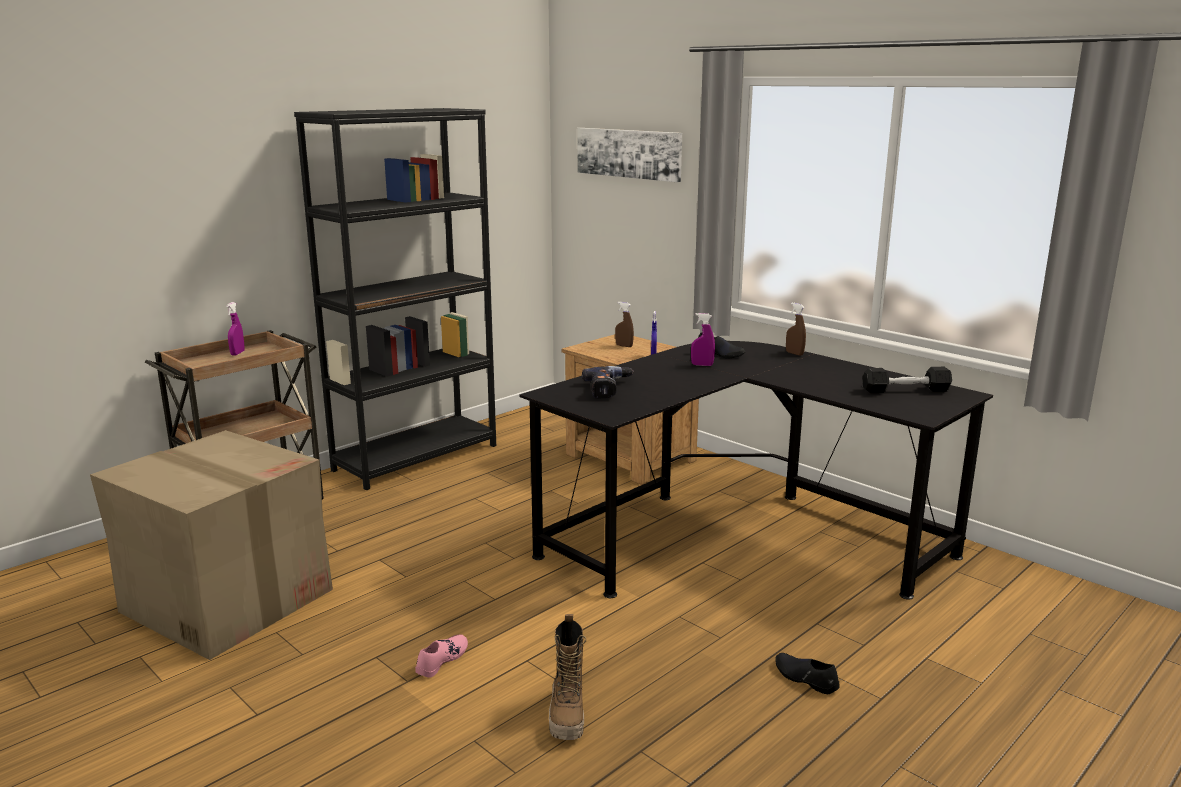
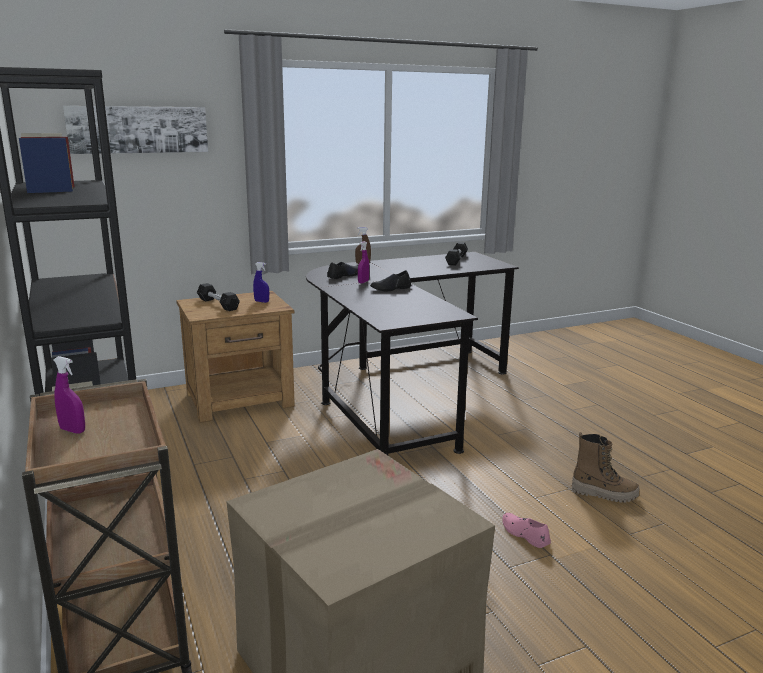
camera: 70 degrees left, 0 degrees up
(610, 389) = (395, 307): power drill -> none
(624, 346) = (218, 304): brown spray bottle -> black dumbbell
(805, 678) = (576, 416): black shoe -> black shoe (390, 288)

